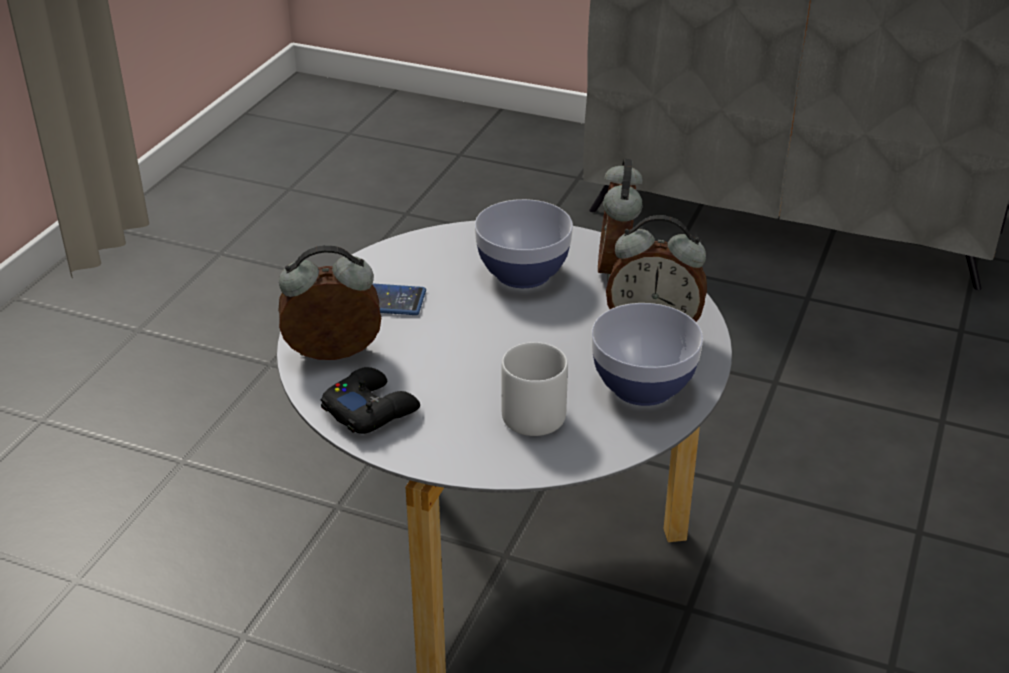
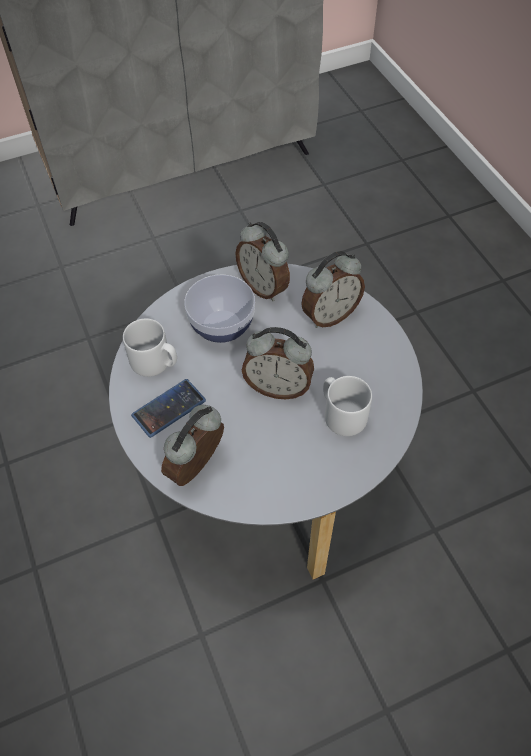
camera: 45 degrees left, 20 degrees up
(371, 409) = (264, 485): black game controller -> none
(417, 261) = (155, 363): none -> grey mug
(504, 349) = (278, 387): none -> alarm clock
(642, 386) = (368, 356): bowl -> none

